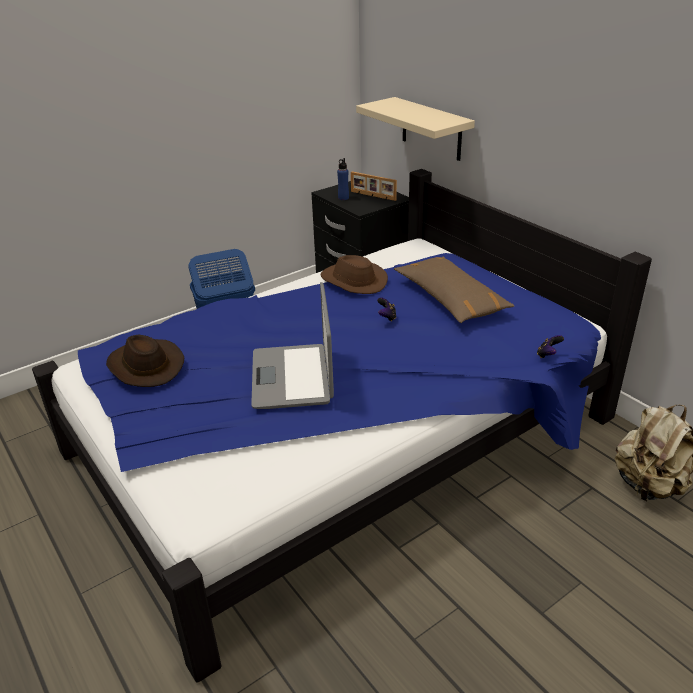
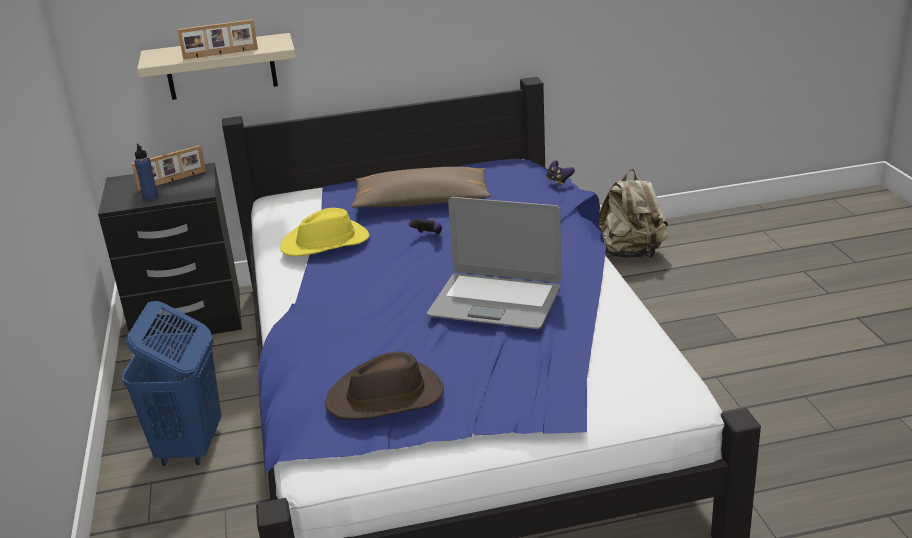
camera: 65 degrees left, 5 degrees down
(353, 281) = (326, 243): brown hat -> yellow hat
(402, 115) = (220, 54): none -> picture frame

